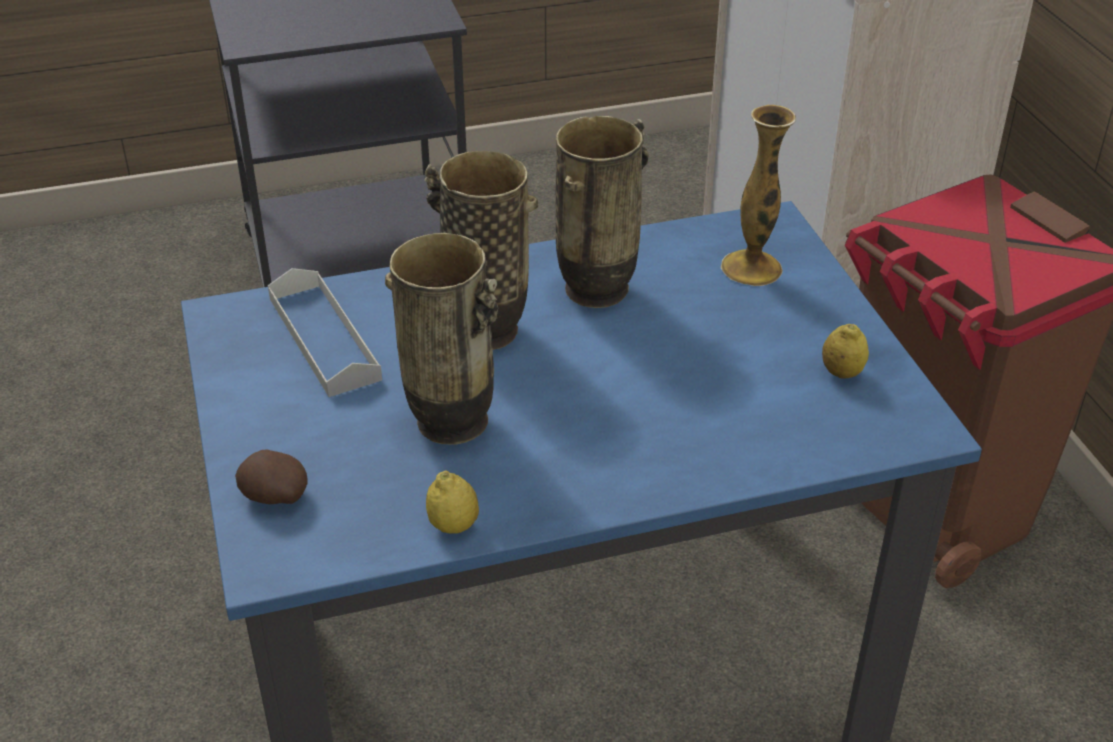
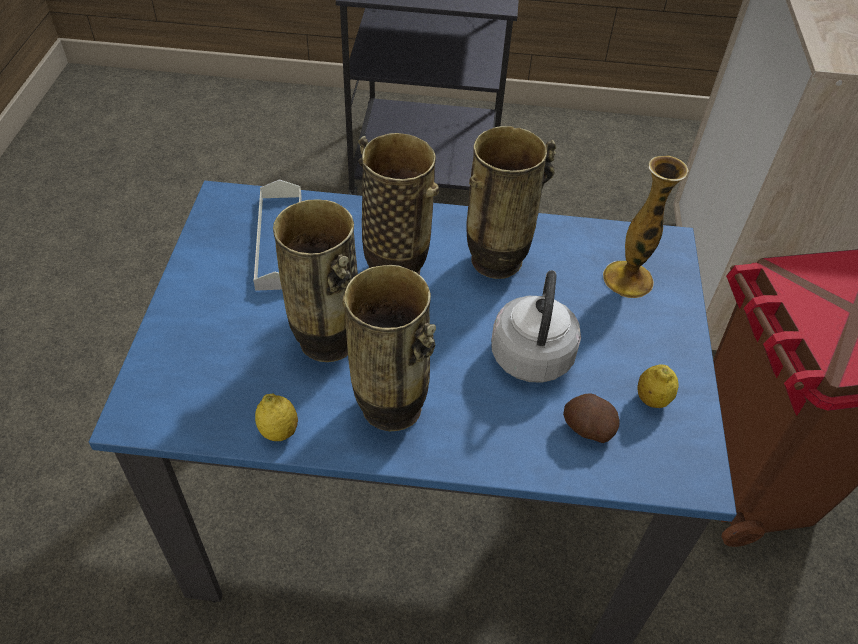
camera: 20 degrees right, 10 degrees up
(274, 497) = (171, 361): potato -> potato (587, 429)
(568, 465) = (391, 408): none -> vase
(690, 366) = (532, 352): none -> grey kettle

